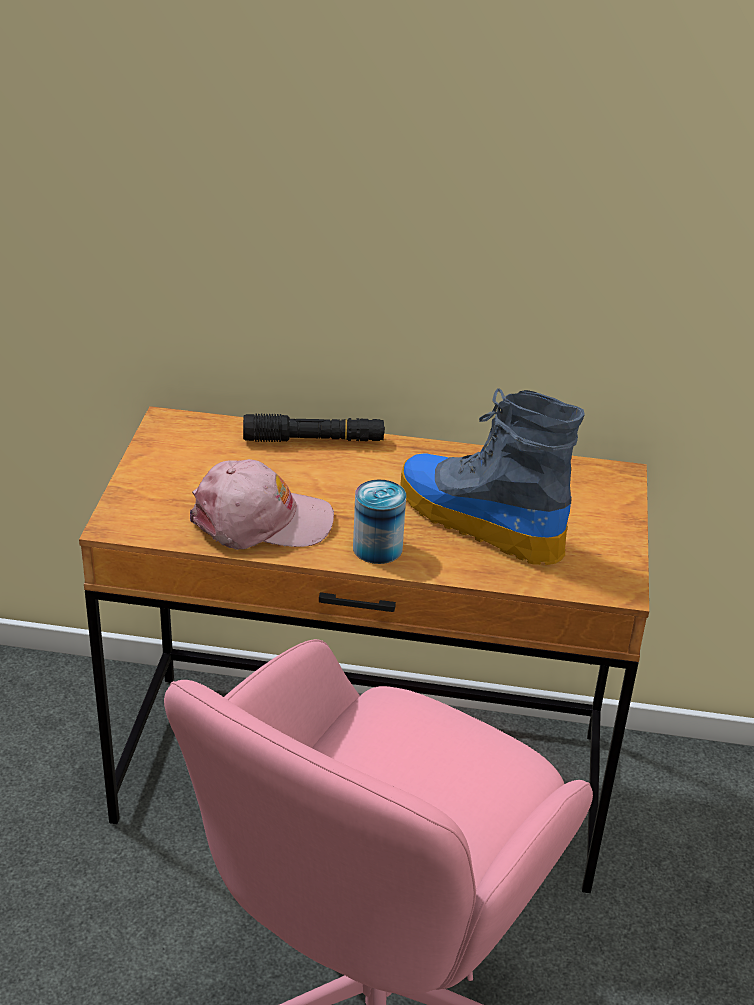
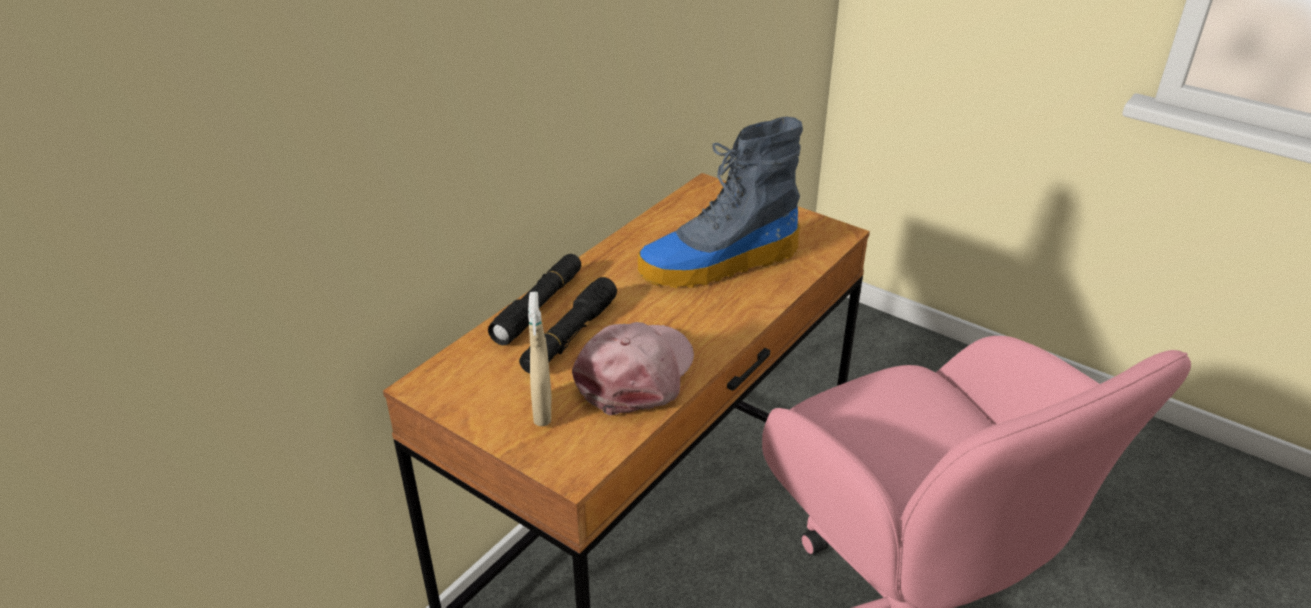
camera: 60 degrees left, 0 degrees up
(176, 487) = (543, 411): none -> beige spray bottle
(286, 469) = (569, 336): none -> black flashlight
(377, 548) = (721, 322): can -> none

